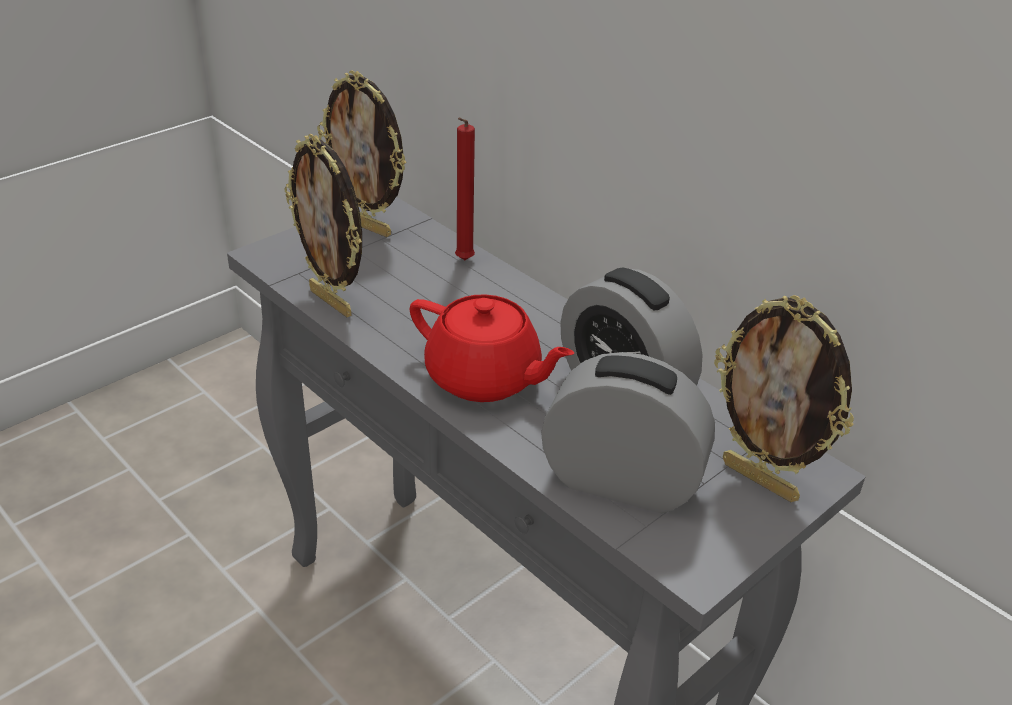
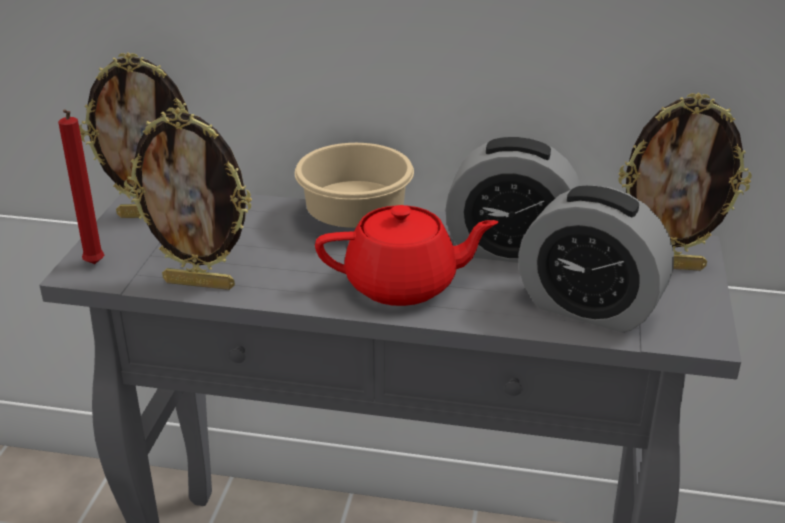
camera: 35 degrees left, 5 degrees down
(463, 261) = (272, 211): red candle -> red candle (94, 266)
(521, 300) = (356, 220): none -> beige bowl
(621, 482) = (589, 308): alarm clock -> alarm clock turned 135 degrees counterclockwise

